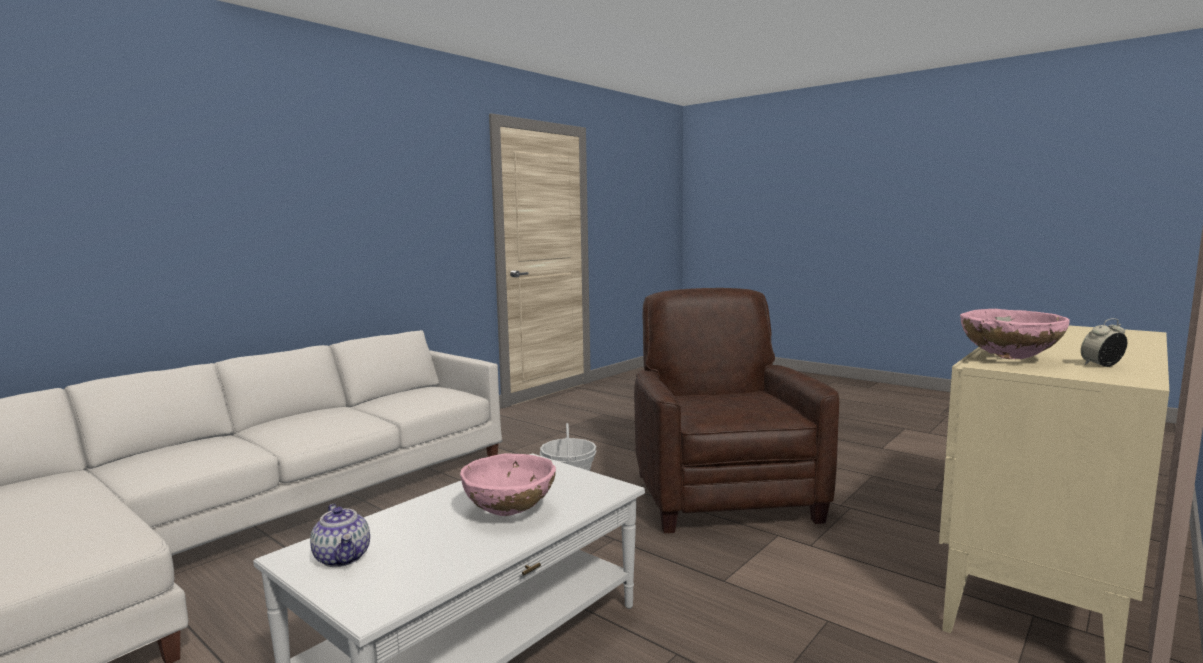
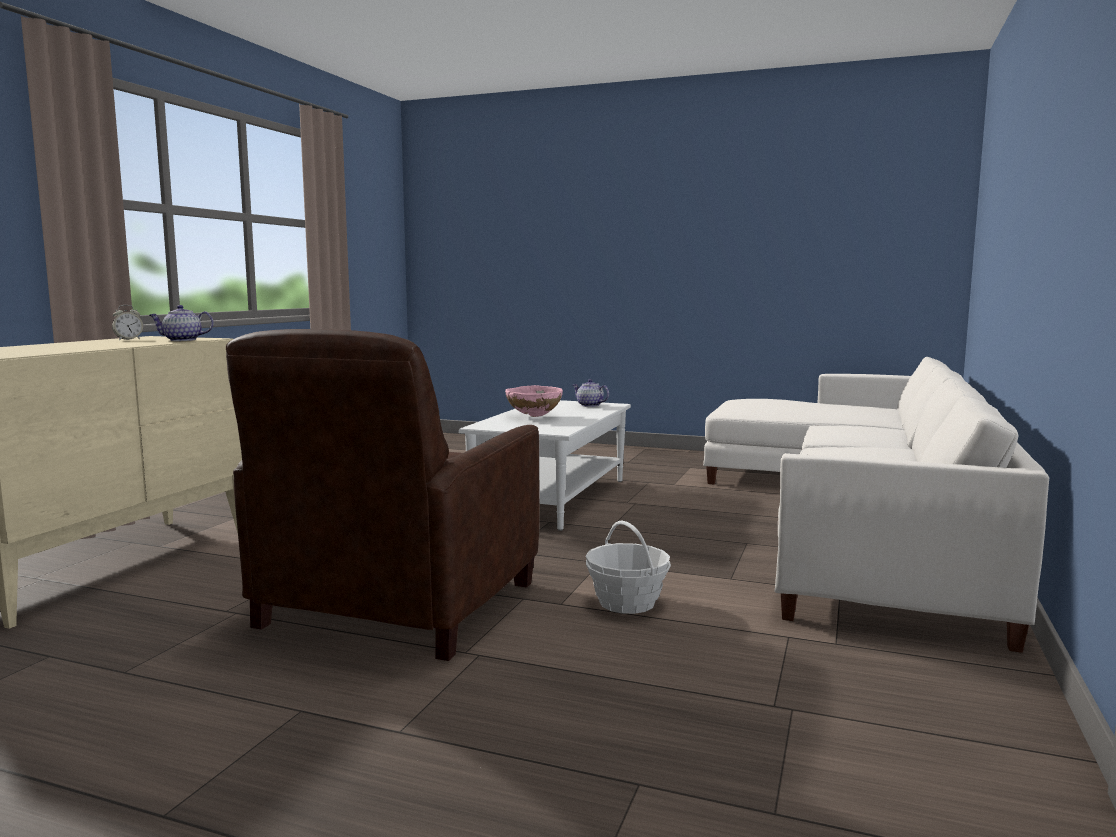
camera: 160 degrees right, 0 degrees up
(722, 495) = (398, 605): brown armchair -> brown armchair turned 45 degrees clockwise
(1008, 359) = (182, 340): pink bowl -> teapot

